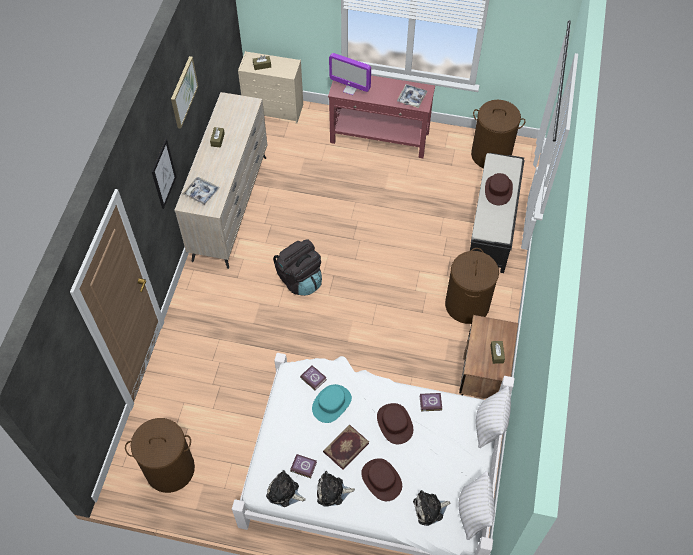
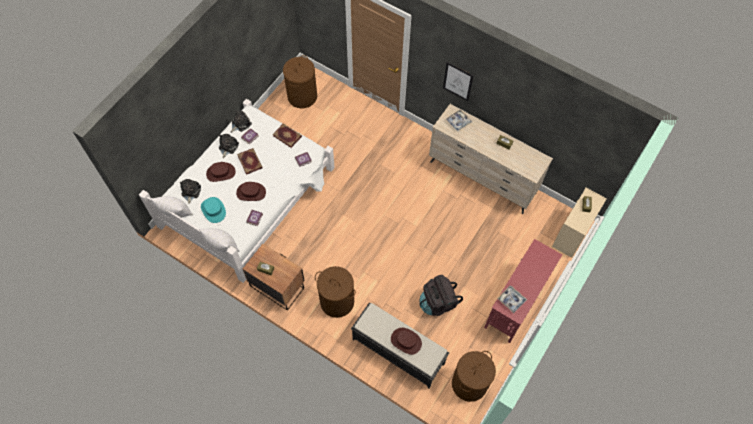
camera: 110 degrees right, 5 degrees up
(183, 92) = (512, 93): picture -> none
(281, 415) = (287, 135): none -> book
(300, 279) = (403, 202): black backpack -> black backpack (438, 302)
(331, 403) = (281, 163): turquoise hat -> turquoise hat (213, 210)
(350, 89) = (536, 257): monitor -> none

